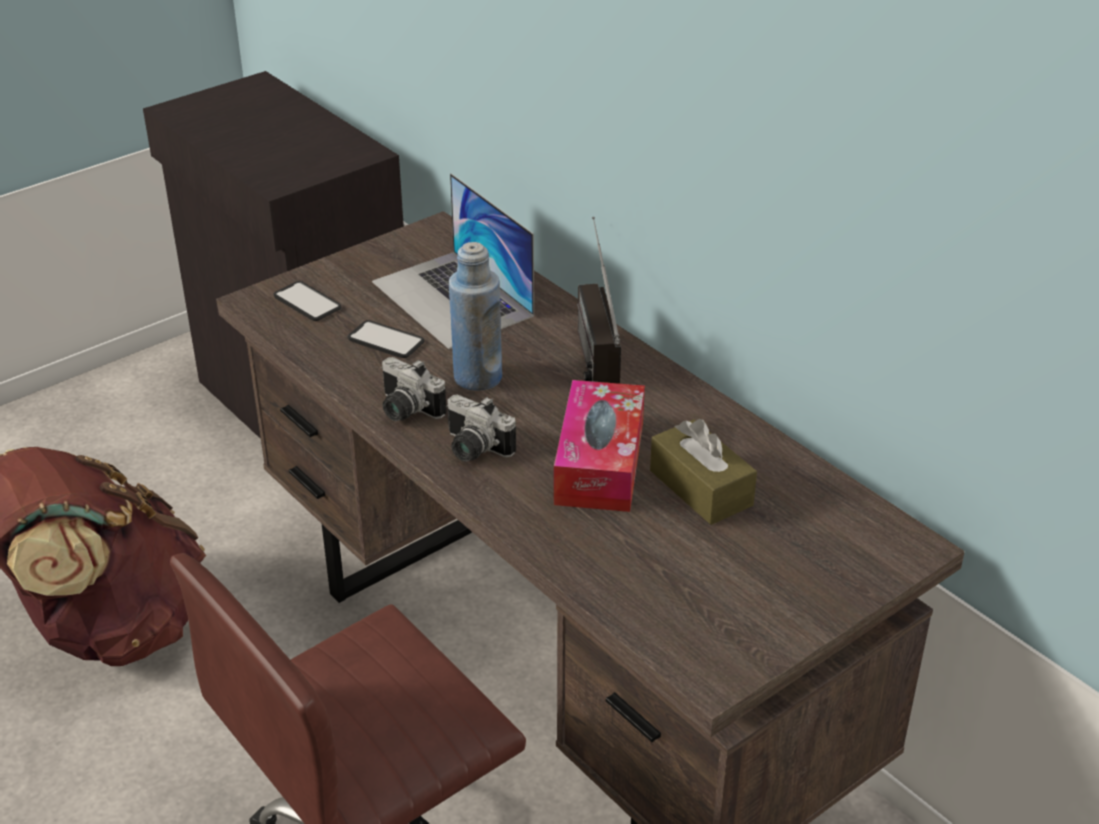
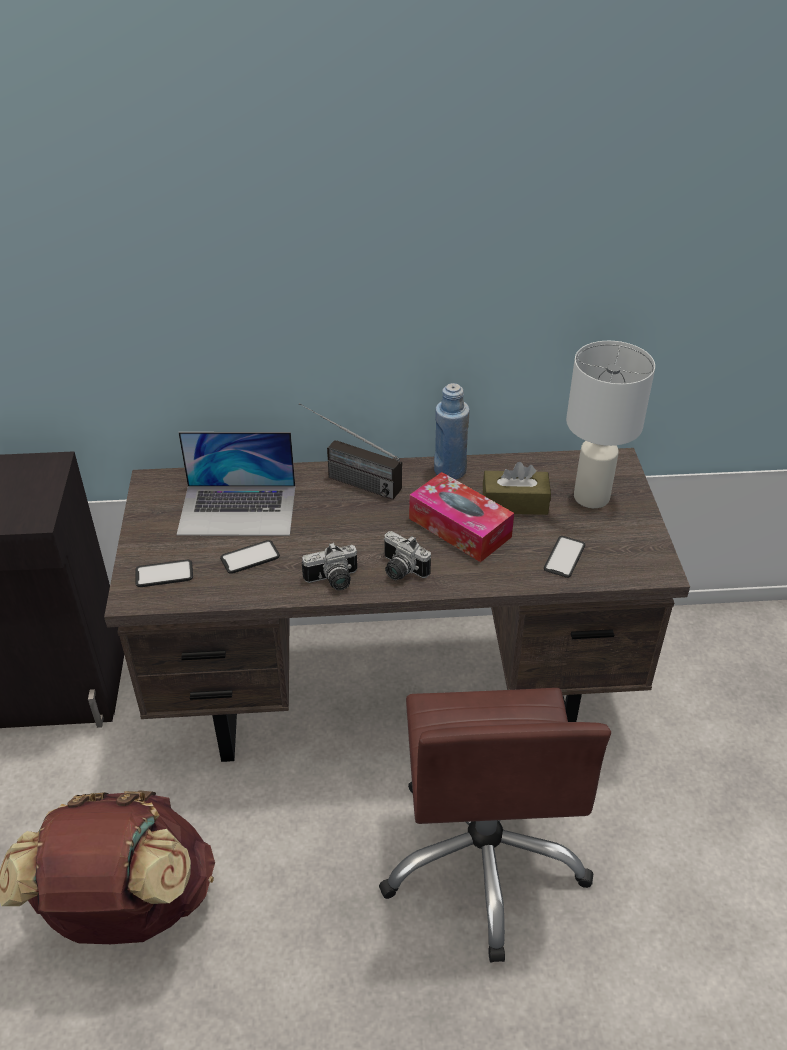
camera: 55 degrees left, 5 degrees up
(473, 449) = (400, 570): camera -> camera turned 60 degrees clockwise
(477, 377) = (332, 537): blue bottle -> blue bottle (450, 470)
(640, 573) = (564, 557): none -> phone
(799, 551) = (592, 496): none -> white table lamp

